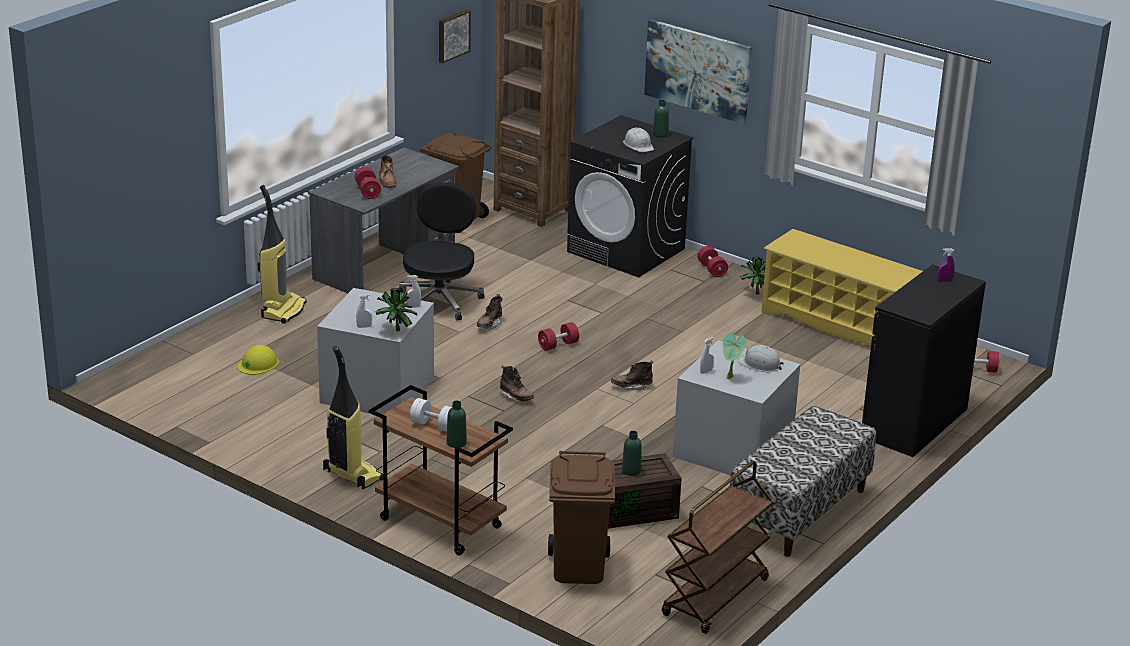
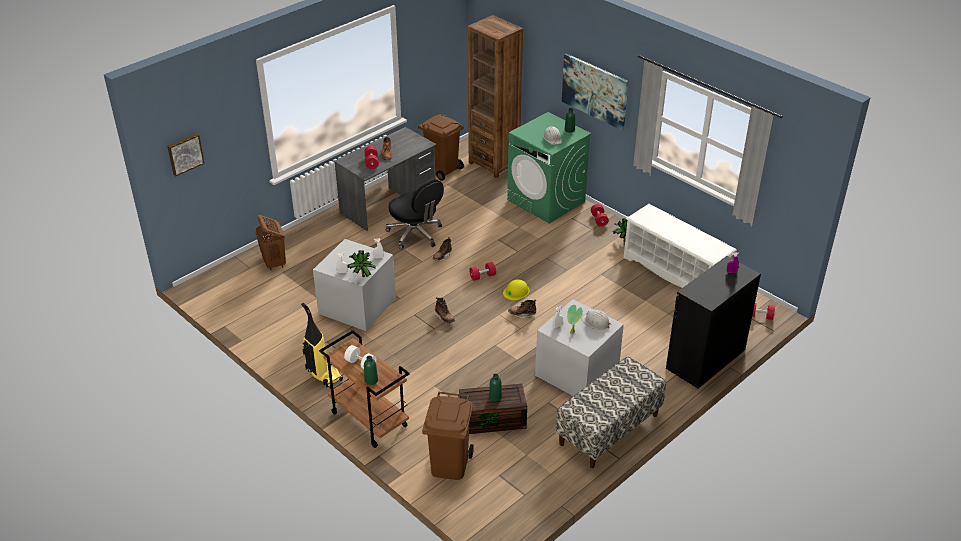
camera: 10 degrees right, 10 degrees up
(229, 346) = (274, 263): none -> brown laundry basket
(258, 364) = (288, 279): yellow hard hat -> yellow hard hat (516, 291)
(283, 310) = (315, 236): vacuum cleaner -> none
(440, 300) = (416, 234): black office chair -> black office chair turned 120 degrees clockwise
(452, 35) = (443, 51): picture -> picture (185, 154)
(626, 250) = (546, 201): black washing machine -> green washing machine
(715, 598) = (534, 500): brown cart -> none
(841, 326) = (674, 272): yellow shoe rack -> white shoe rack

